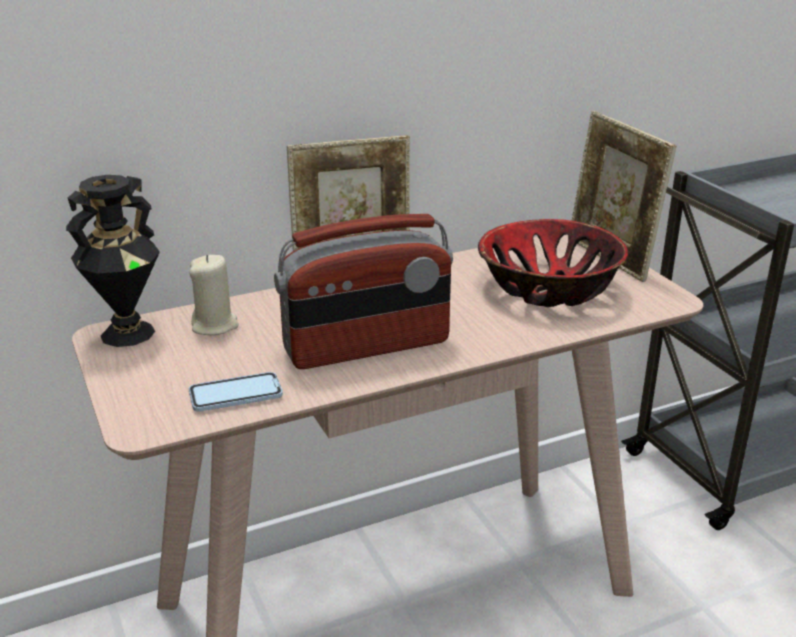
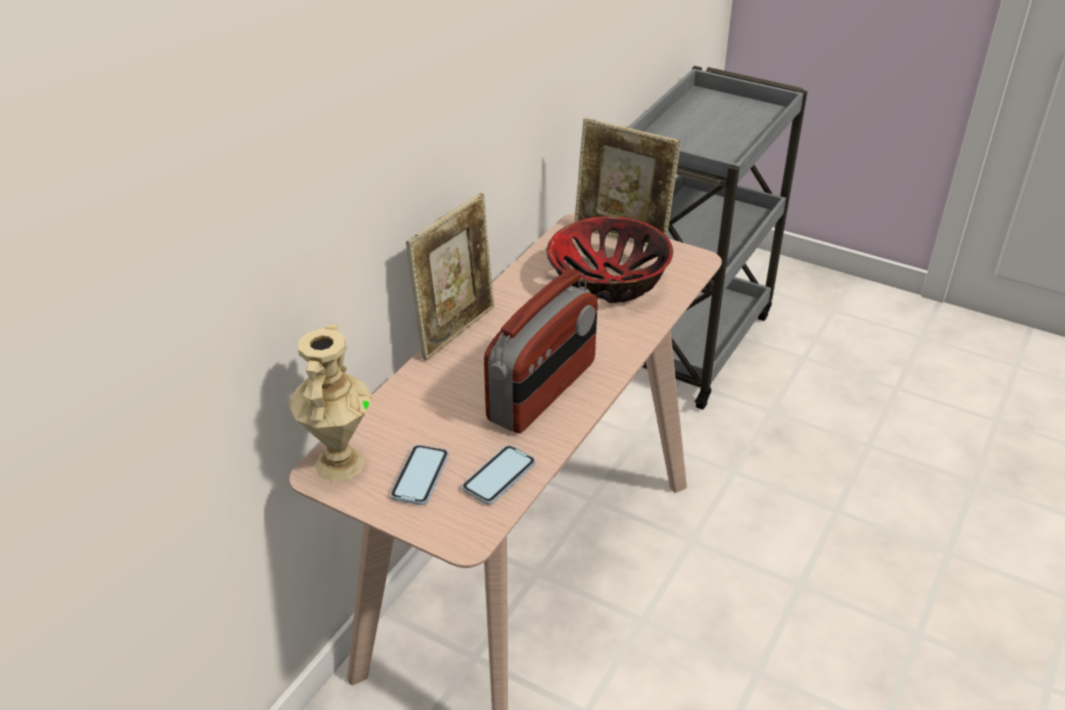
camera: 35 degrees left, 10 degrees up
(127, 333) = (339, 462): black vase -> beige vase
(172, 367) = (420, 476): none -> phone
(215, 325) = (403, 423): beige candle -> none

